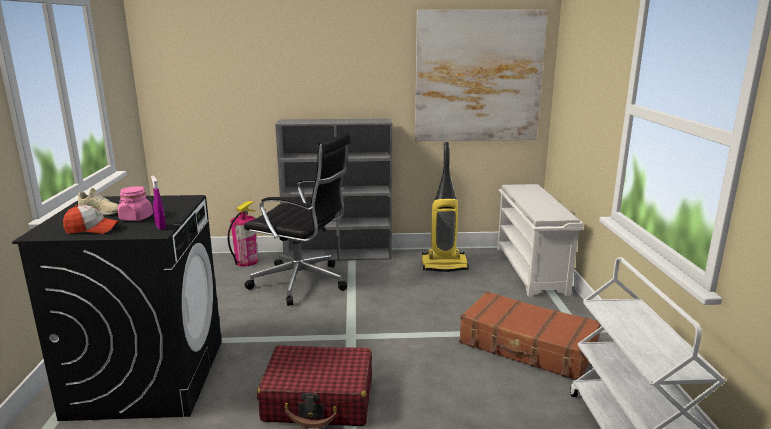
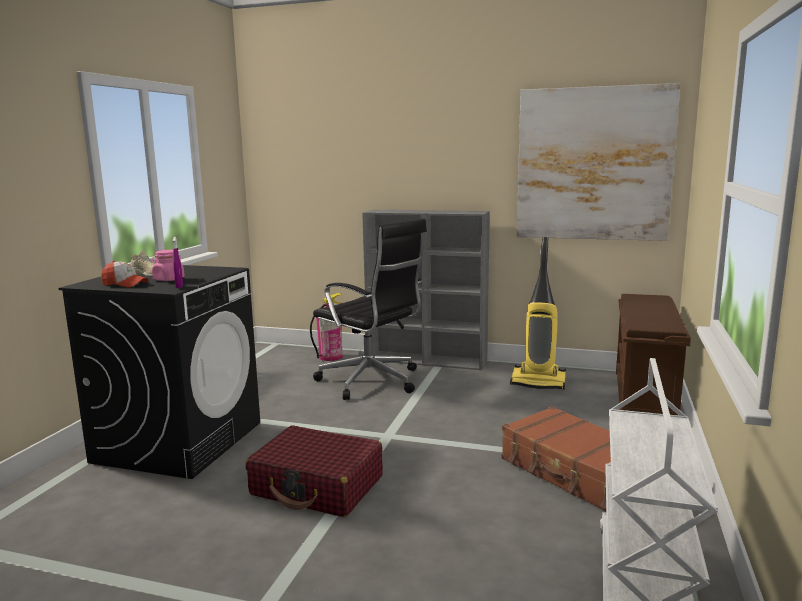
camera: 20 degrees right, 5 degrees down
(531, 270) = (644, 399): white shoe rack -> brown shoe rack

